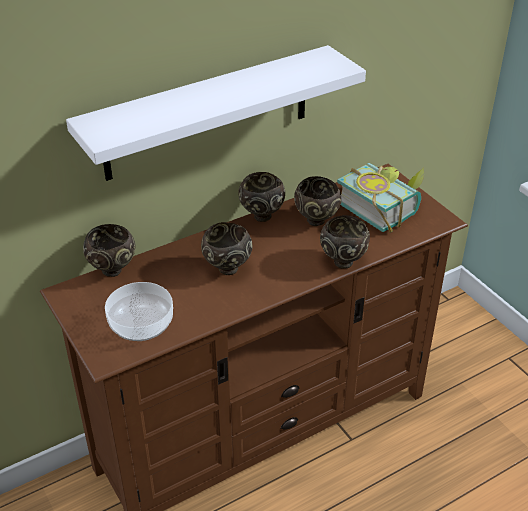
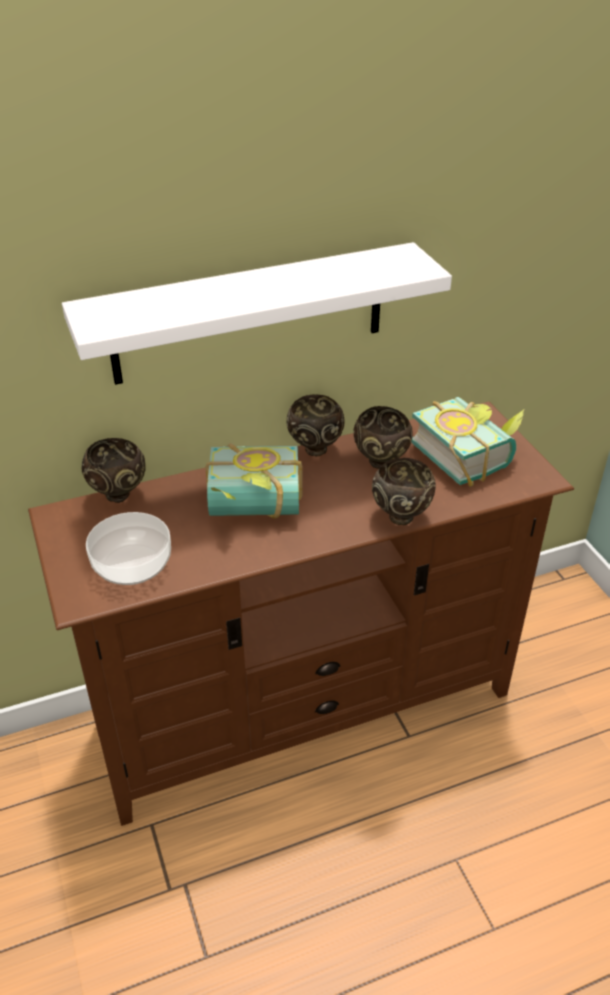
camera: 10 degrees right, 0 degrees up
(226, 269) = (254, 509): brown bowl -> book

